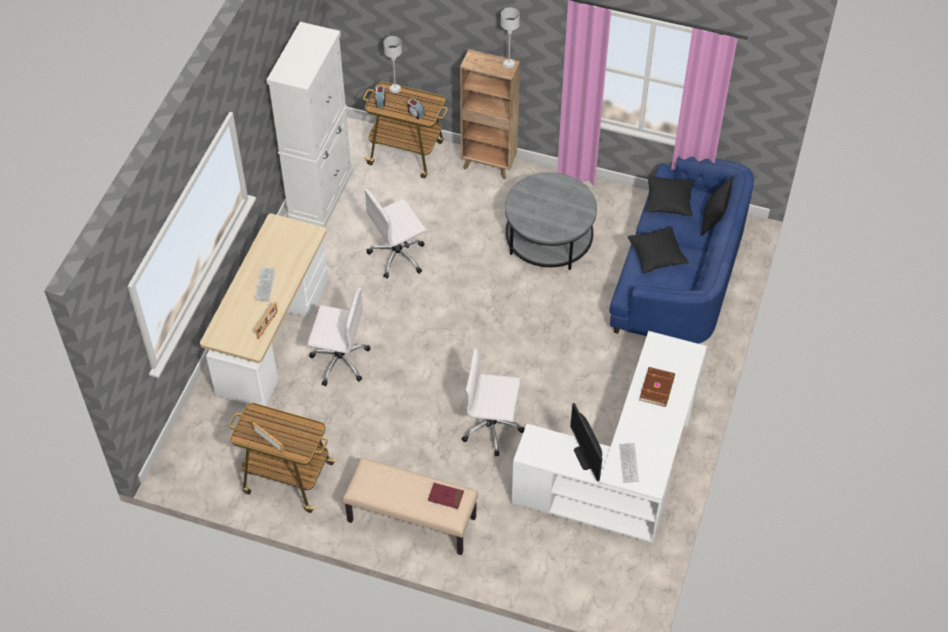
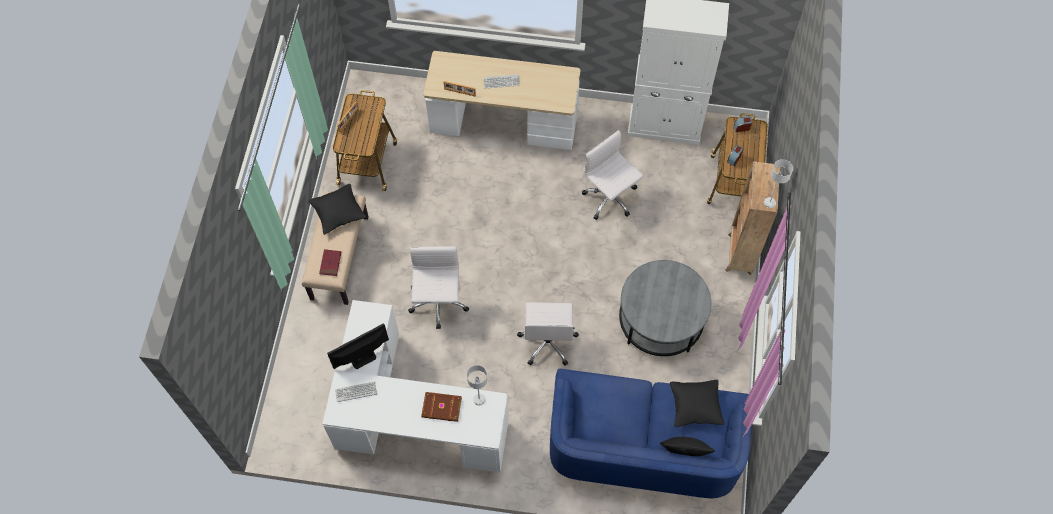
camera: 80 degrees right, 10 degrees up
(339, 360) = (487, 175): white office chair -> white office chair (548, 342)
(395, 88) = (761, 136): grey table lamp -> grey table lamp (479, 399)
(657, 255) = (622, 401): black pillow -> black pillow (338, 212)

